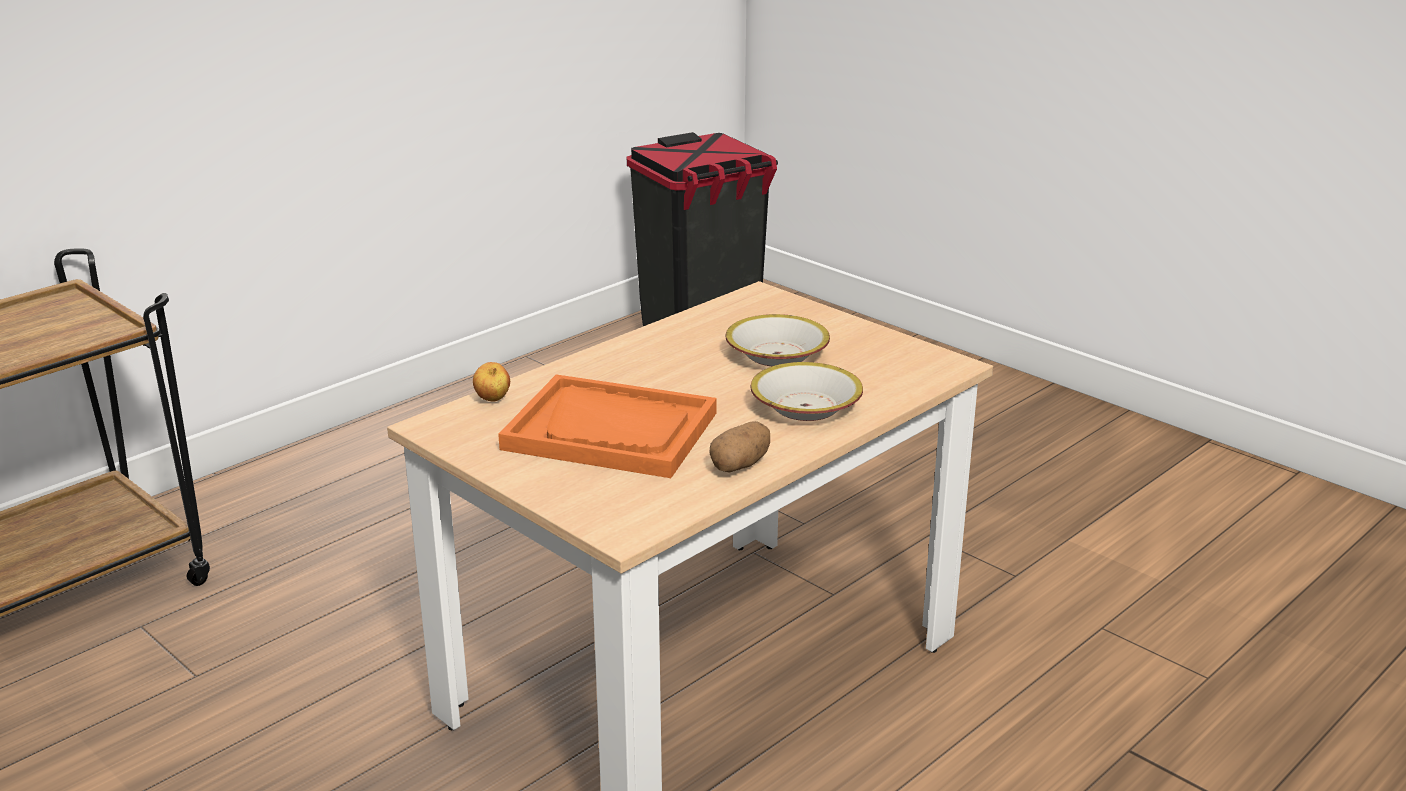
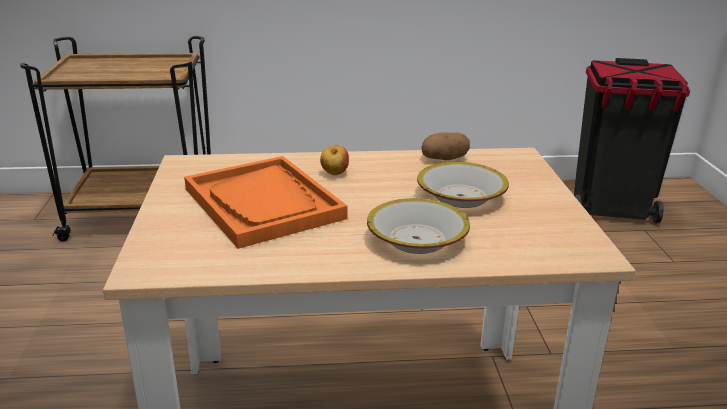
camera: 40 degrees right, 0 degrees up
(493, 400) = (239, 161): apple -> apple (334, 174)
(740, 465) = (296, 260): potato -> potato (444, 159)

